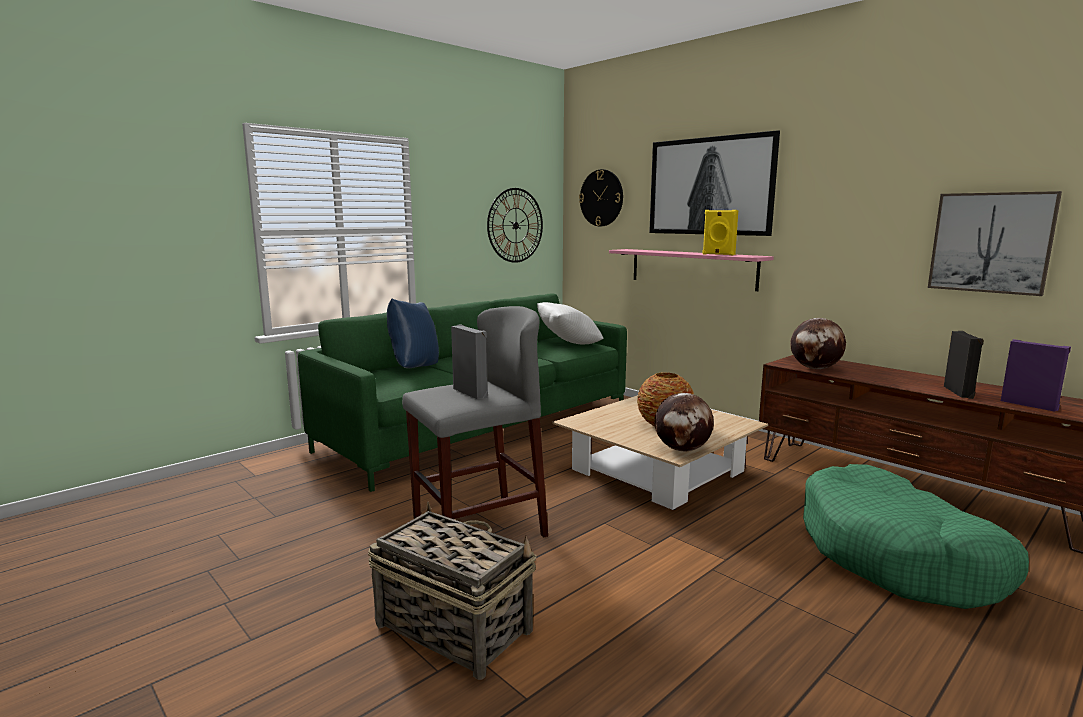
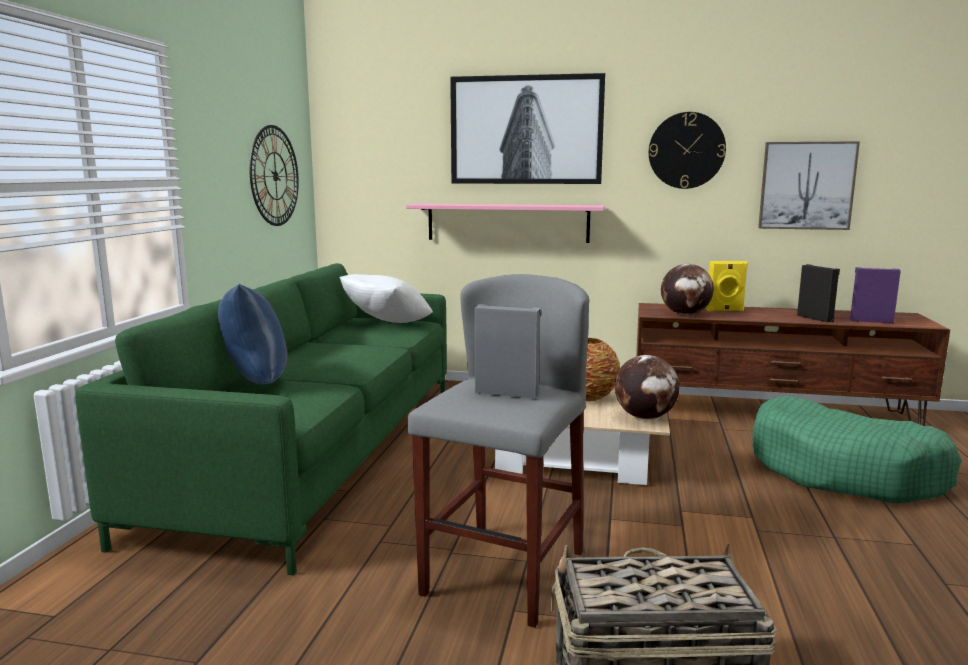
camera: 35 degrees left, 0 degrees up
(601, 198) = (374, 141): wall clock -> wall clock (686, 150)
(718, 254) = (550, 205): yellow speaker -> yellow speaker (725, 310)

